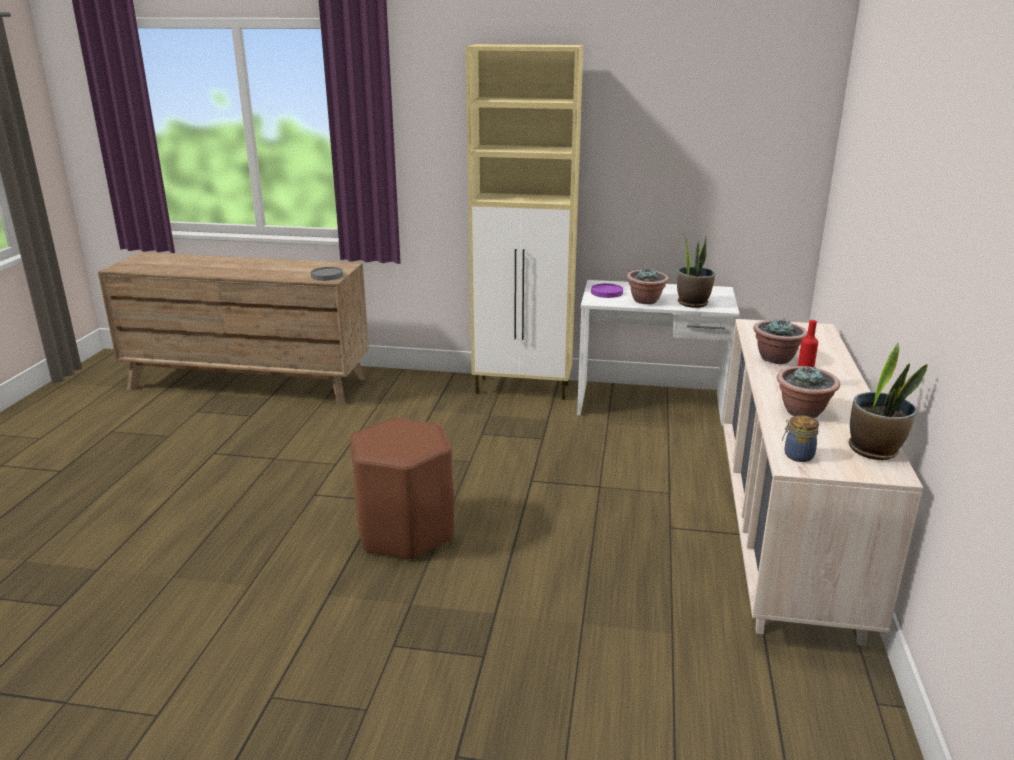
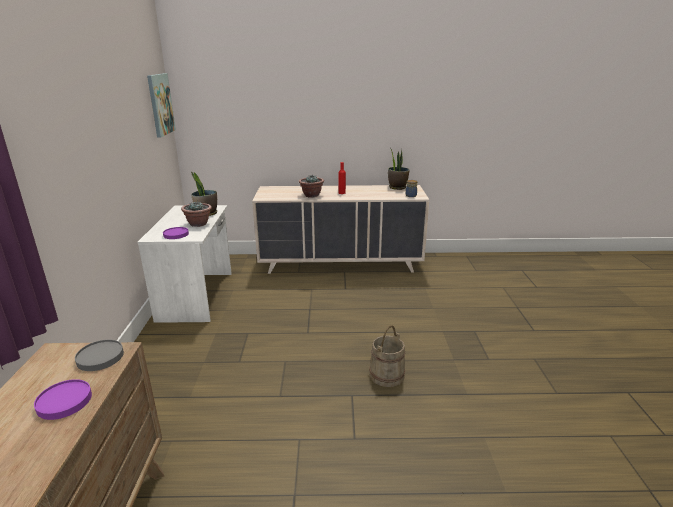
camera: 100 degrees left, 0 degrees up
(284, 273) = (64, 401): none -> purple plate
(406, 532) = (386, 375): brown stool -> beige bucket
(524, 389) = (154, 350): beige cabinet -> none
(782, 137) = (160, 104): none -> picture
(803, 412) = (370, 194): potted plant -> none

